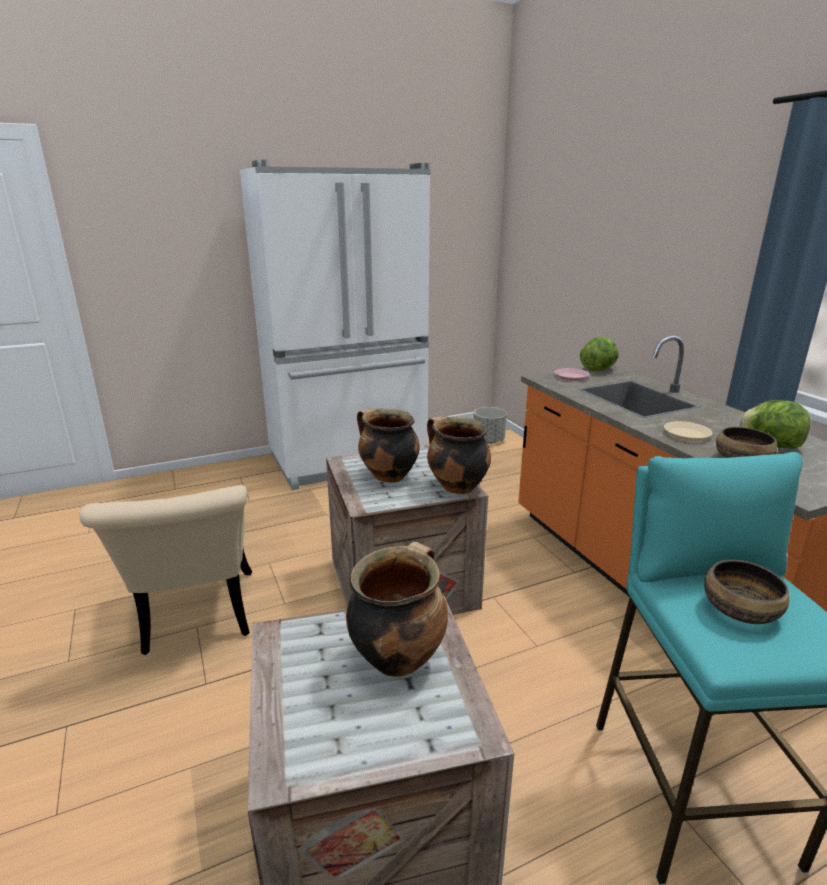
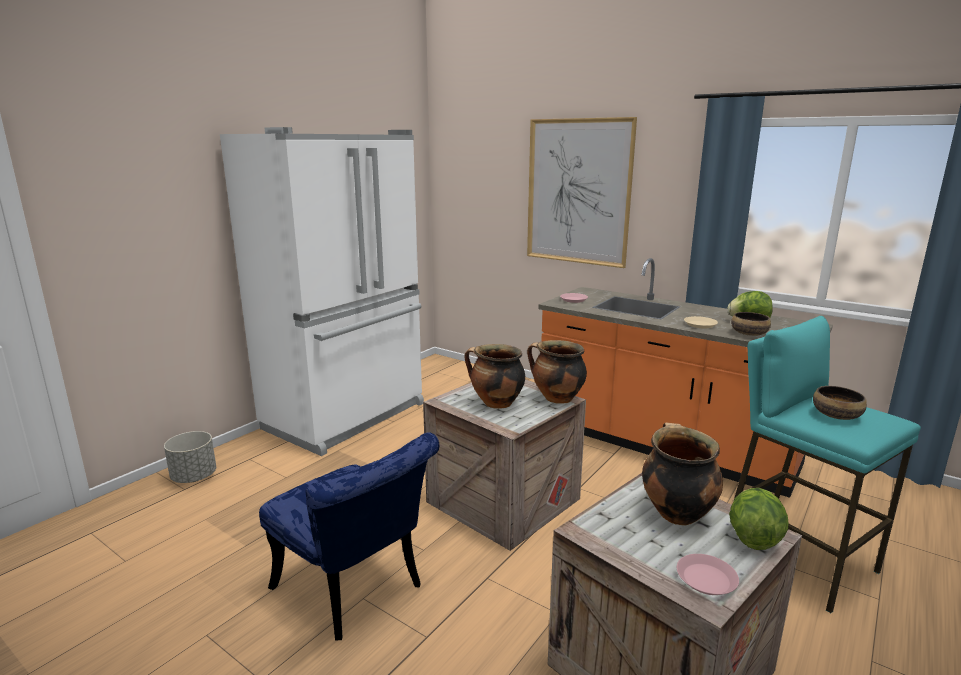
camera: 30 degrees left, 5 degrees down
(196, 619) = (355, 592): beige chair -> blue chair
(316, 748) = (706, 579): none -> pink plate
(488, 440) = (454, 373): grey planter -> grey planter (194, 477)
(598, 370) = (582, 292): lettuce -> lettuce (753, 538)
(631, 243) = (578, 192): none -> picture

